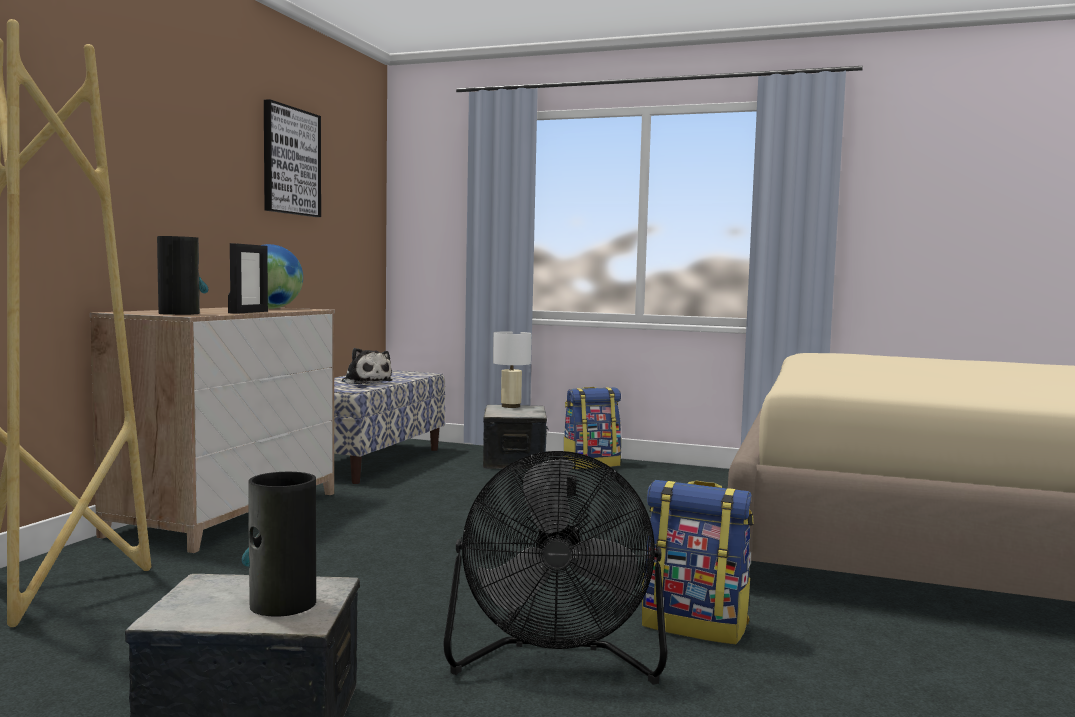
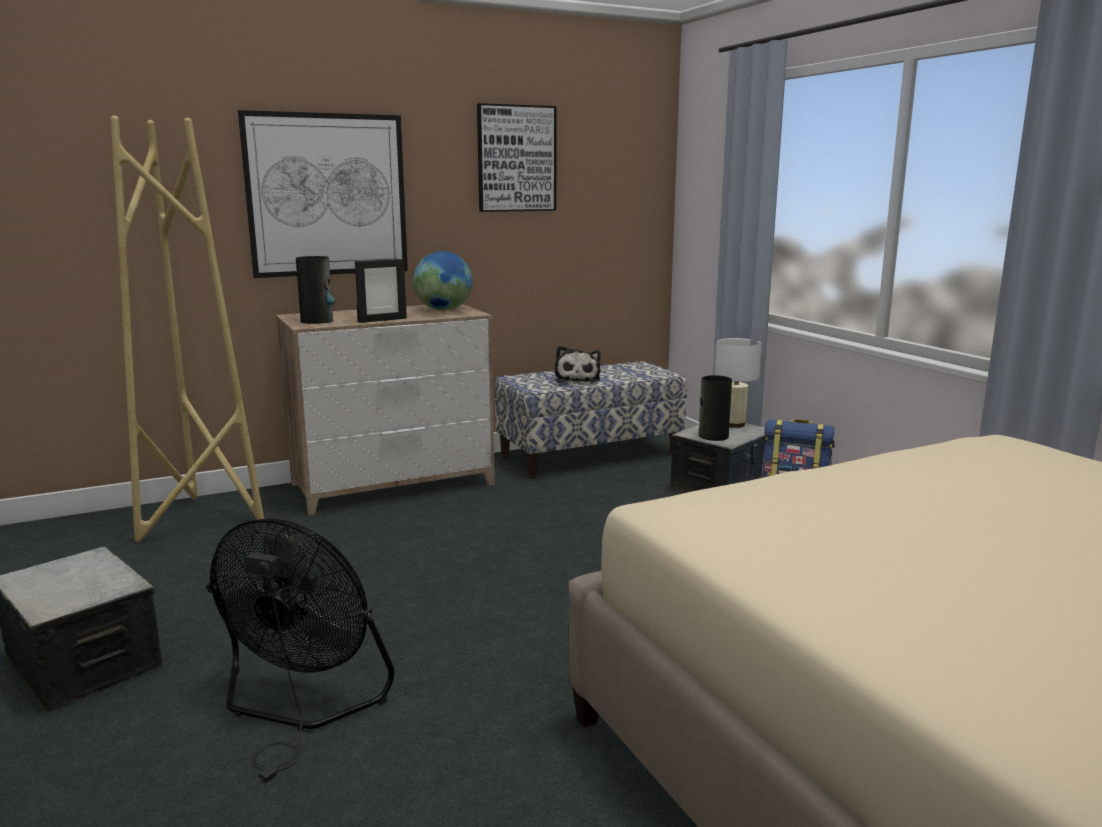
camera: 45 degrees right, 10 degrees up
(141, 172) = (327, 195): none -> picture
(282, 604) = (71, 591): vase -> vase (712, 436)
(548, 658) = (291, 708): black fan -> black fan turned 150 degrees clockwise
(696, 625) = (454, 739): backpack -> none

